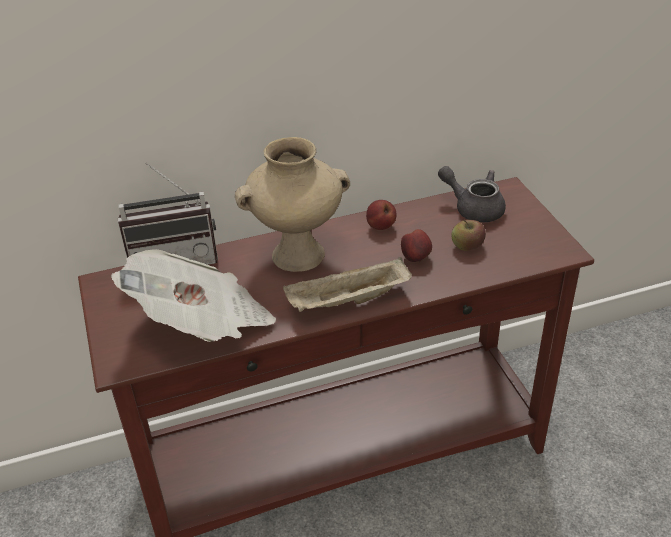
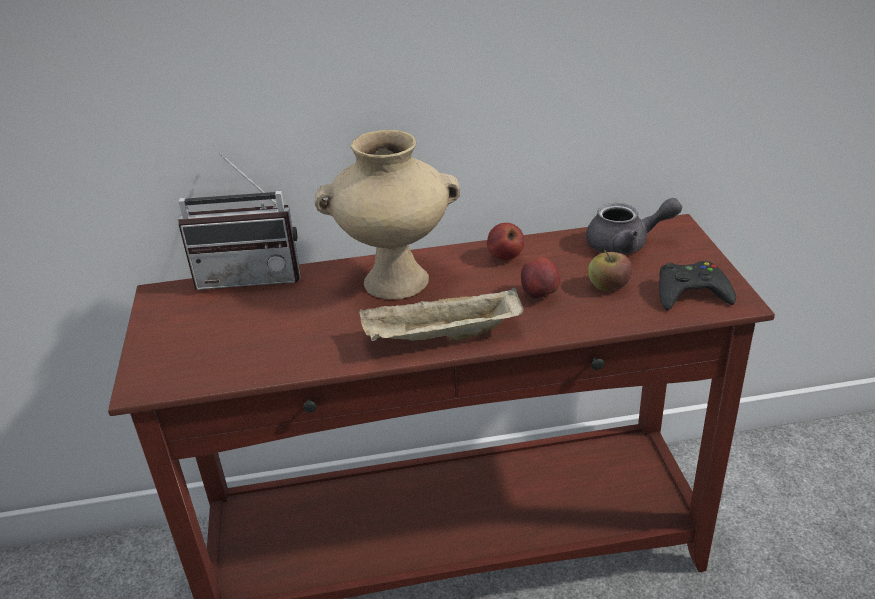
camera: 10 degrees right, 5 degrees down
(203, 324) = (258, 348): newspaper -> none
(473, 208) = (626, 244): grey teapot -> grey teapot turned 135 degrees clockwise
(530, 247) = (691, 293): none -> black game controller

